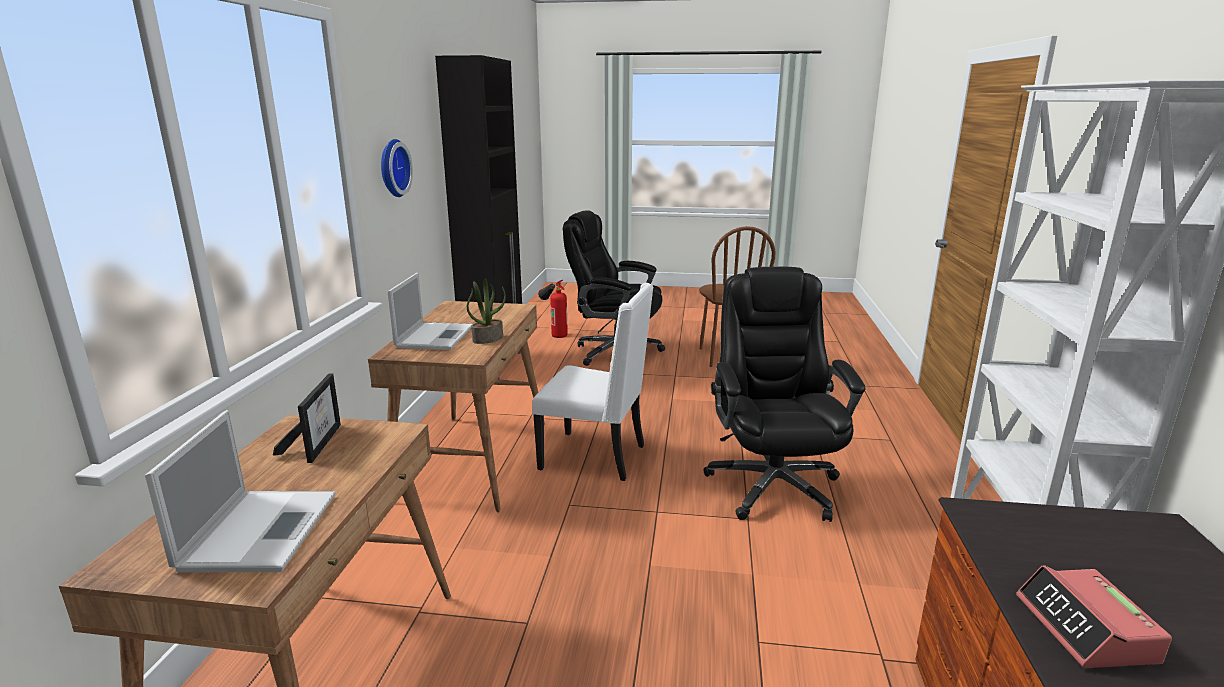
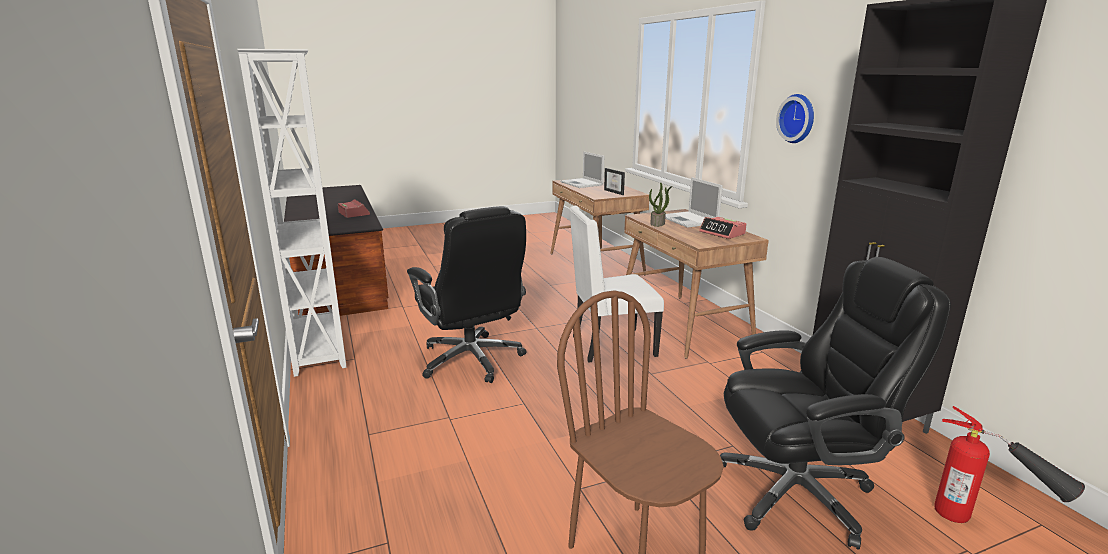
camera: 150 degrees right, 0 degrees up
(461, 313) = (722, 233): none -> alarm clock

